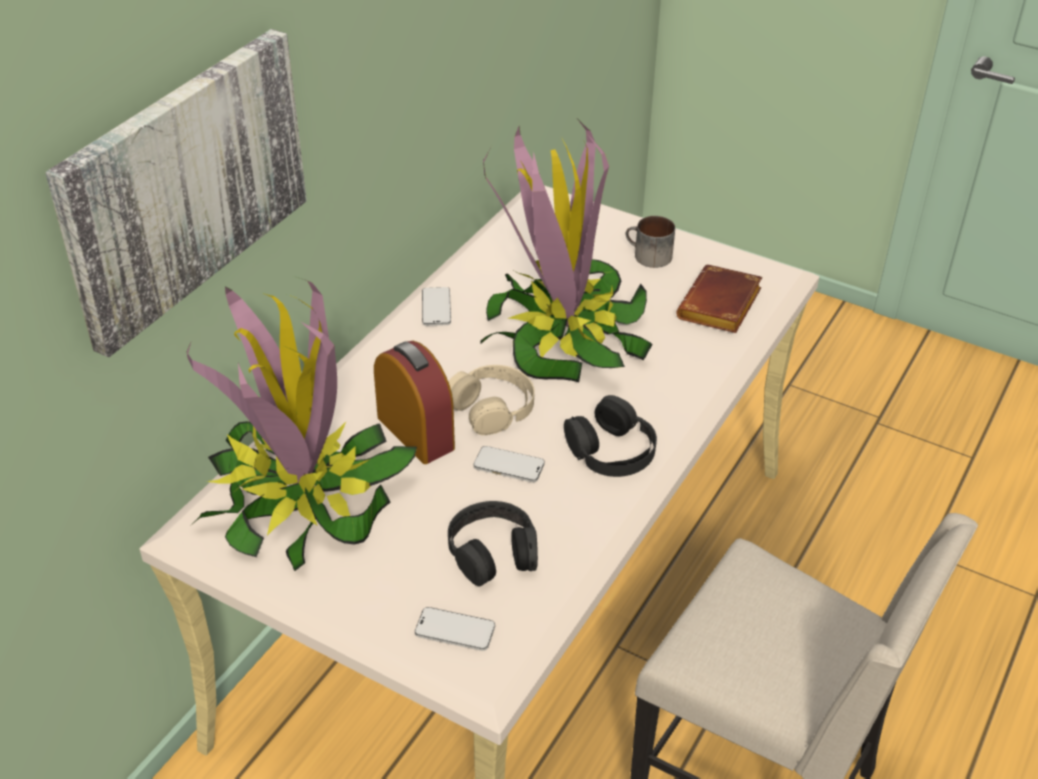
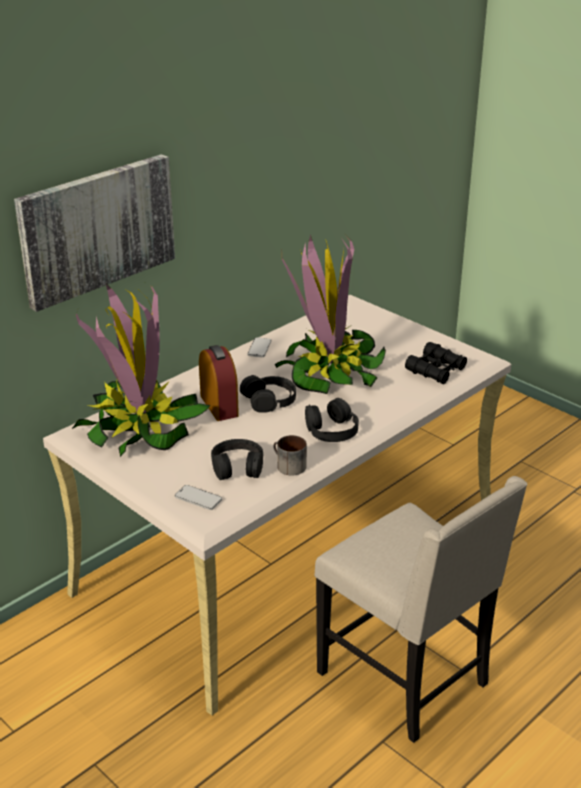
camera: 15 degrees right, 10 degrees down
(492, 407) = (269, 400): beige headphones -> black headphones
(509, 466) = (266, 428): phone -> none
(647, 256) = (402, 339): mug -> mug (287, 466)
(720, 308) = (436, 370): brown book -> black binoculars

